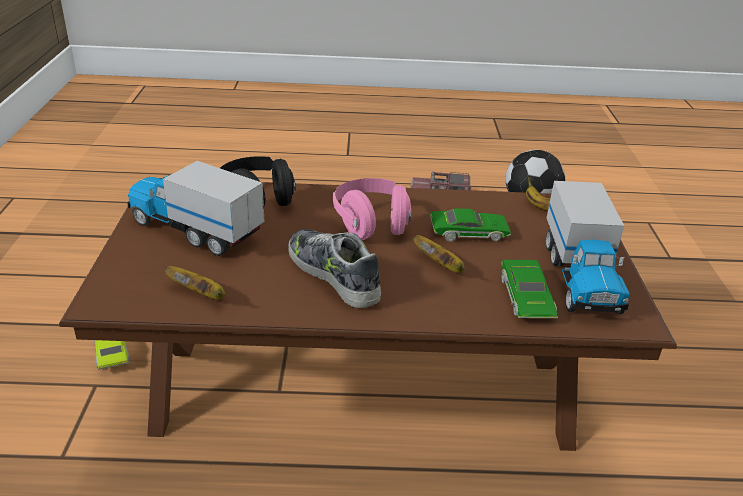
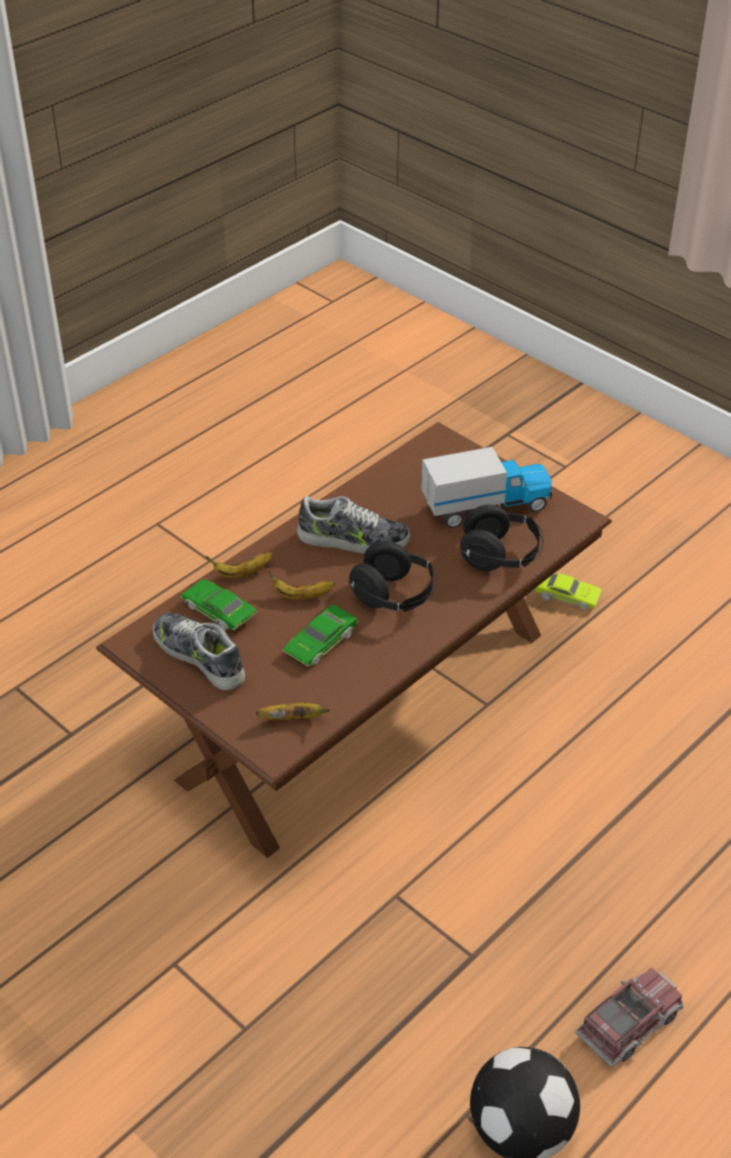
camera: 135 degrees right, 10 degrees up
(200, 294) = (401, 476): banana -> banana (241, 573)
(371, 224) = (394, 596): pink headphones -> black headphones
(580, 277) = (200, 656): toy truck -> shoe

